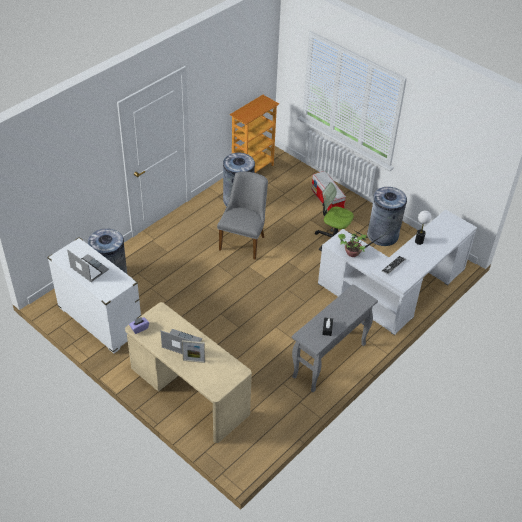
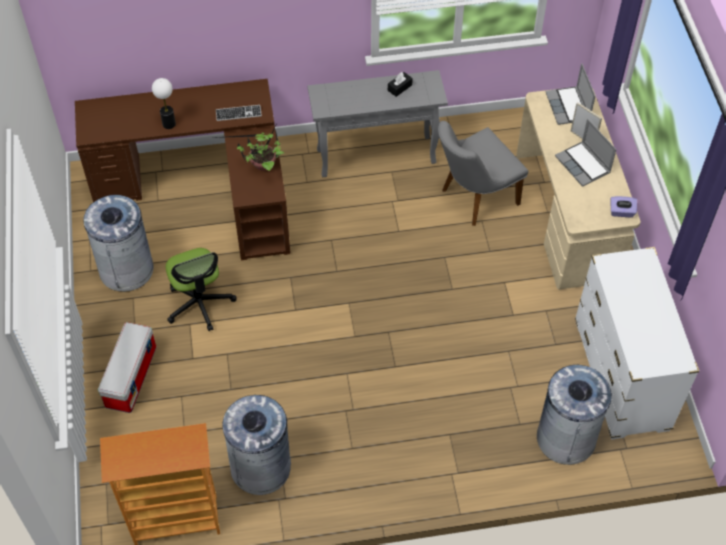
camera: 140 degrees left, 10 degrees up
(88, 269) = (648, 314): laptop -> laptop (568, 107)
(244, 240) = (321, 383): grey chair -> grey chair (473, 198)
(395, 291) = (207, 186): white desk -> brown desk

